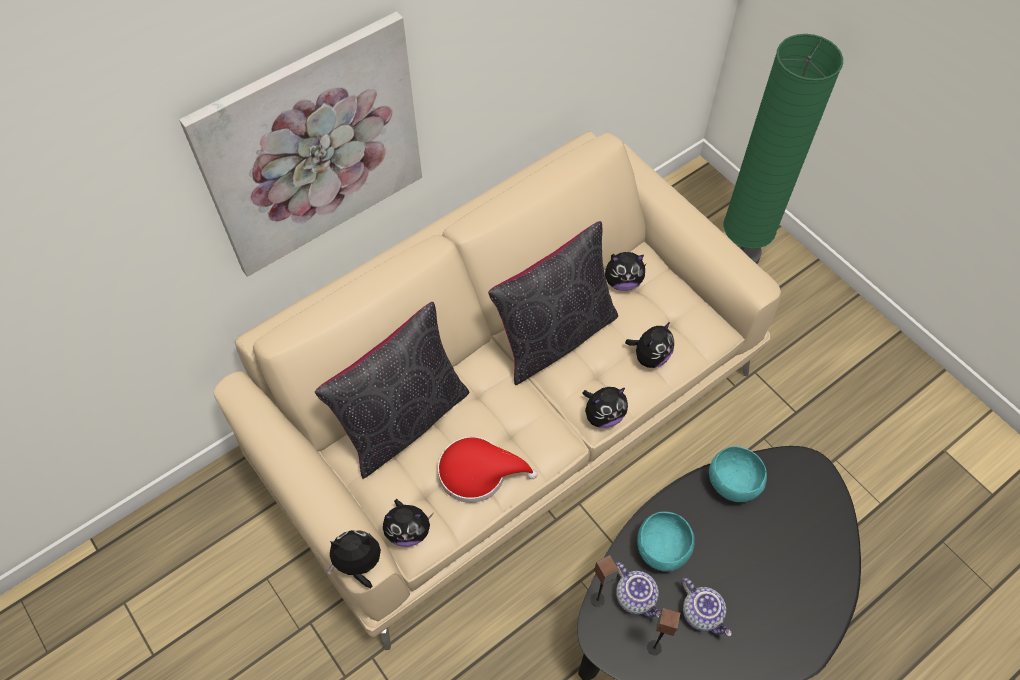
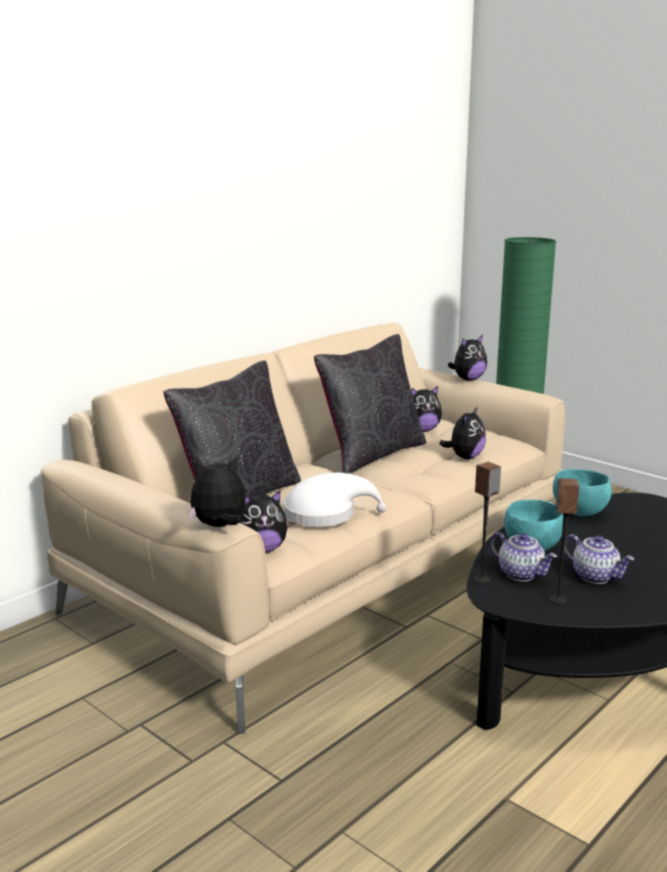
camera: 10 degrees left, 40 degrees down
(313, 148) = (160, 223): picture -> none
(478, 472) = (326, 514): red hat -> white hat
(603, 415) = (436, 483): plush toy -> plush toy (468, 379)

